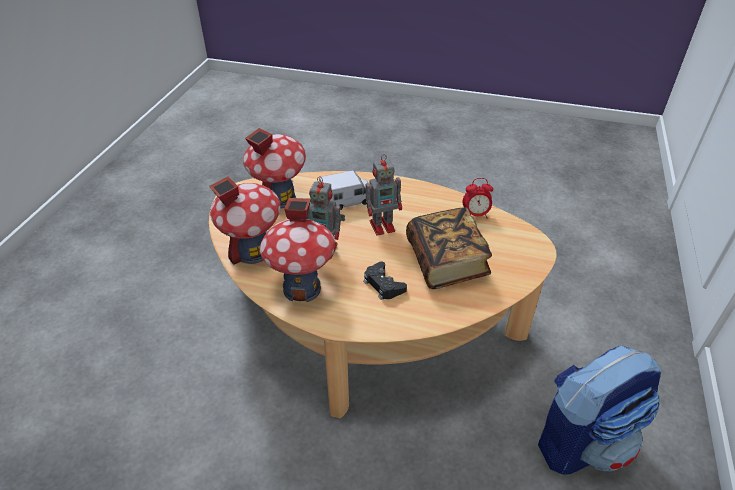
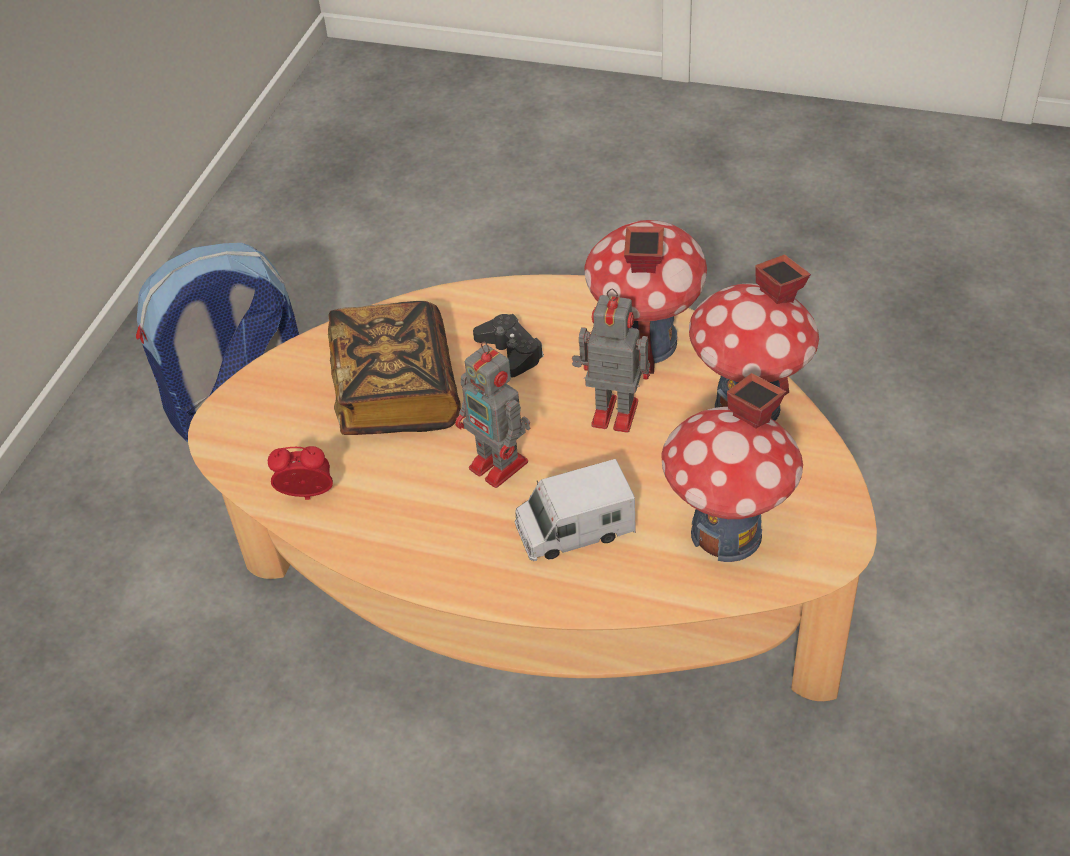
camera: 175 degrees left, 5 degrees up
(383, 226) = (500, 466): toy robot -> toy robot turned 120 degrees counterclockwise

